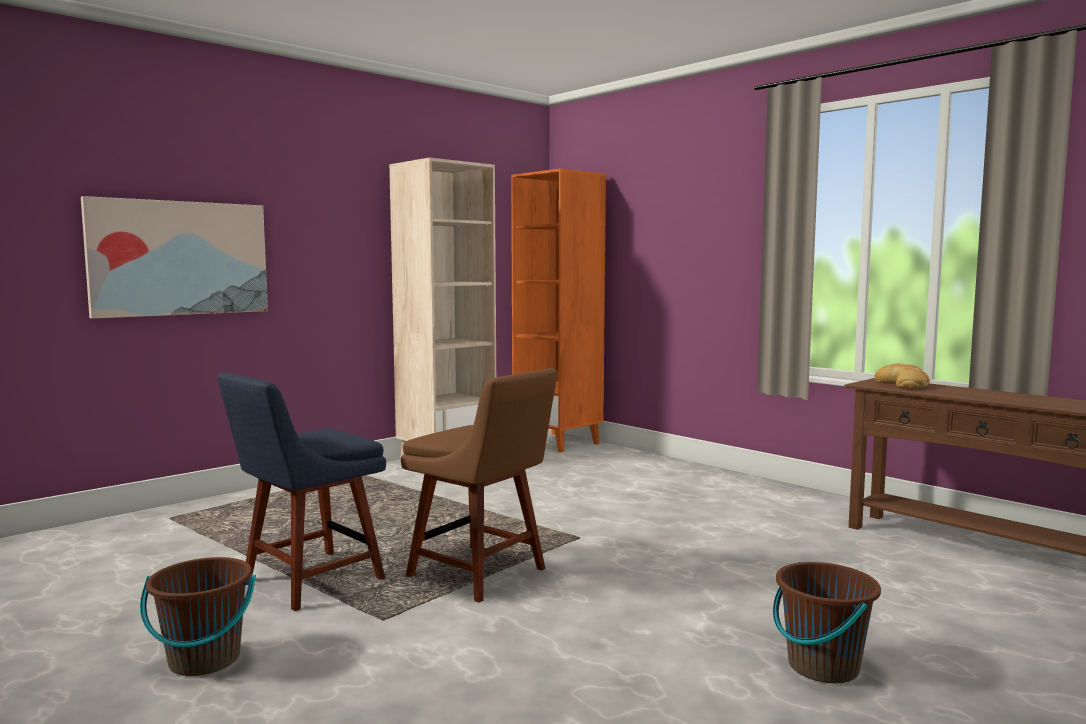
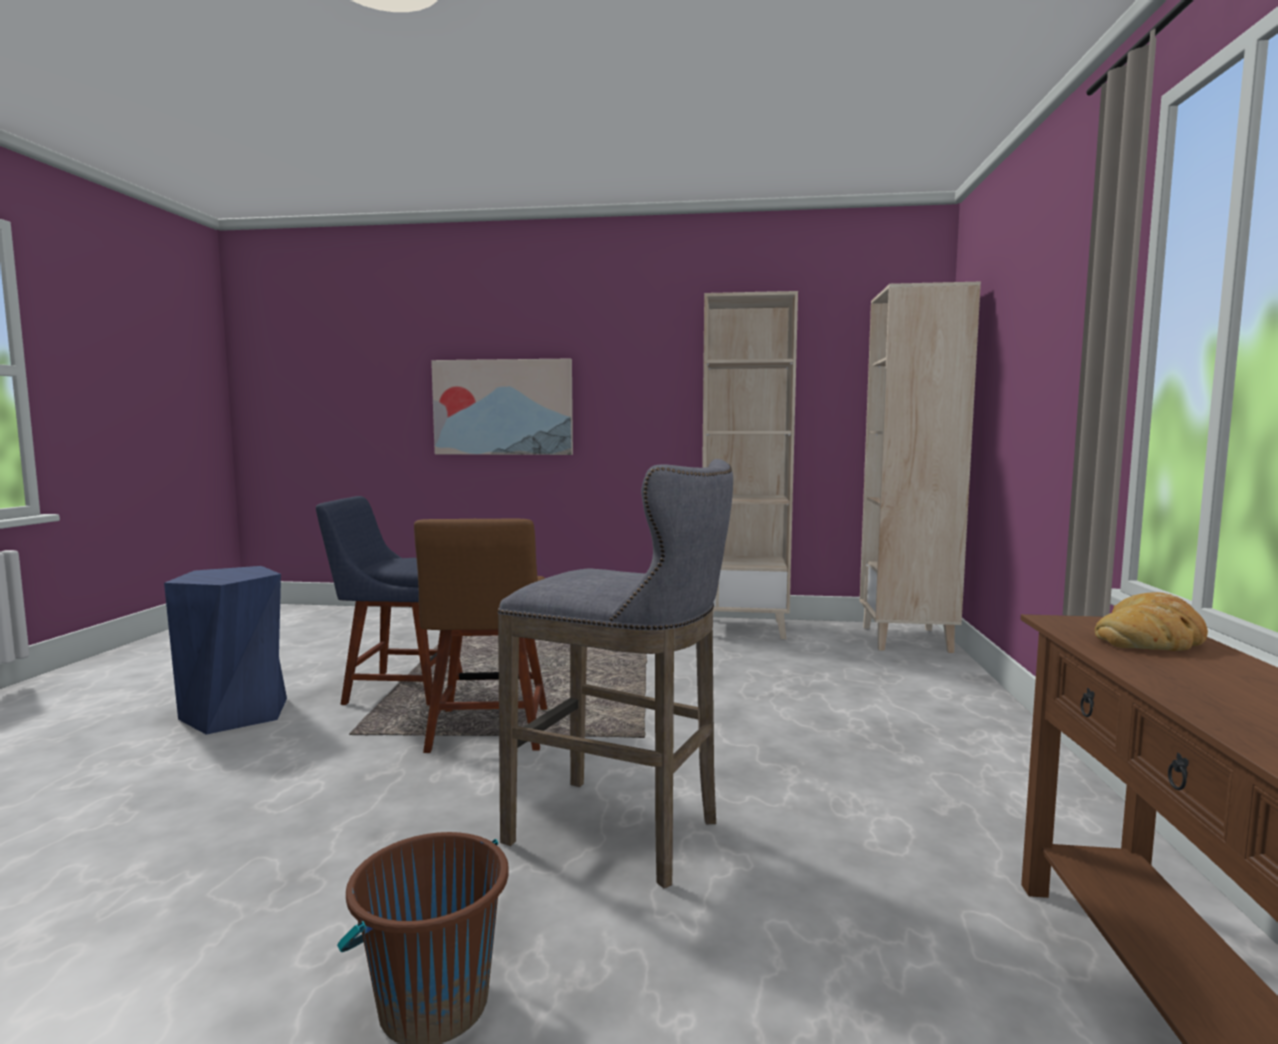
camera: 50 degrees right, 0 degrees up
(204, 660) = (236, 713): brown bucket -> blue stool
(558, 442) = (907, 639): orange bookcase -> beige bookcase
(700, 579) = (623, 833): none -> grey stool

